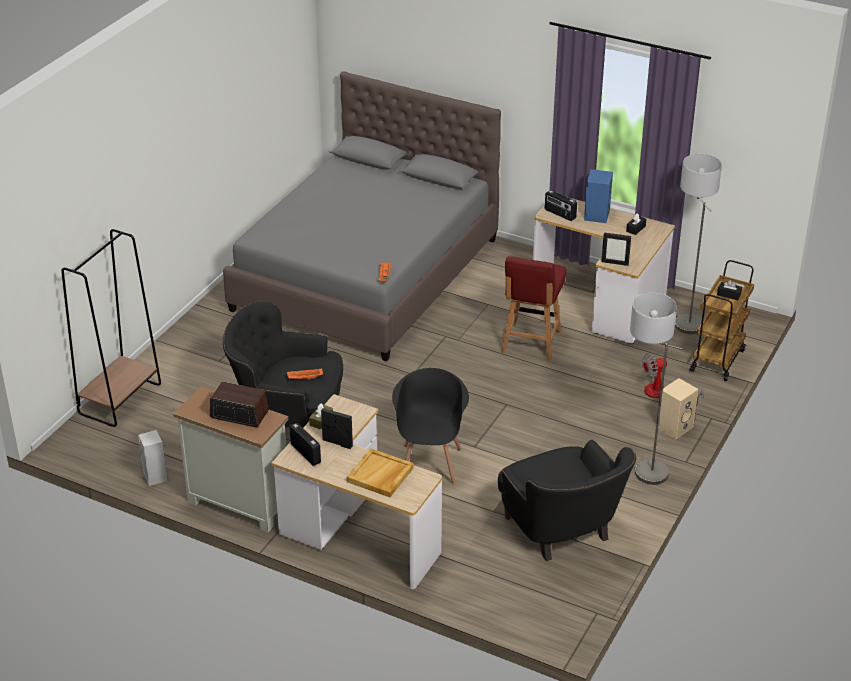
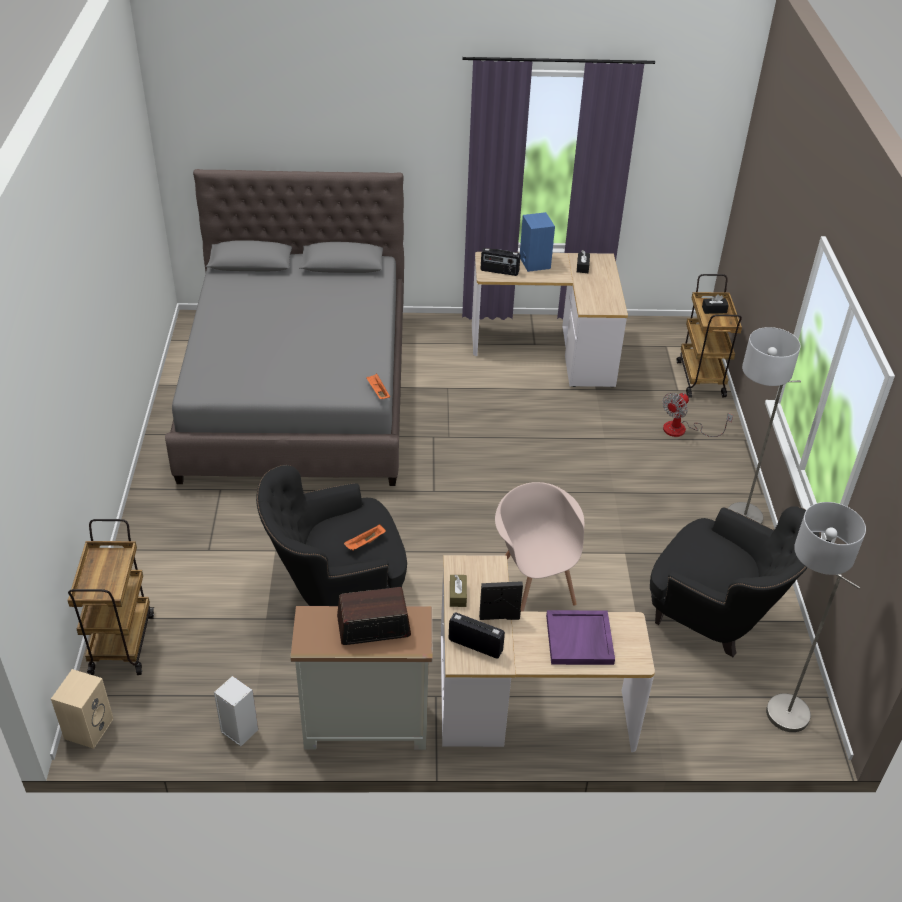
camera: 30 degrees left, 5 degrees up
(120, 400) = (122, 644): clothes rack -> brown cart
(380, 475) = (580, 640): beige tray -> purple tray
(430, 464) = (532, 590): black chair -> beige chair
(530, 343) = (521, 416): red chair -> none
(615, 262) = (595, 307): picture frame -> none
(674, 426) = (722, 460): beige speaker -> beige speaker (88, 727)
(685, 320) = (639, 347): grey floor lamp -> grey floor lamp (776, 706)

